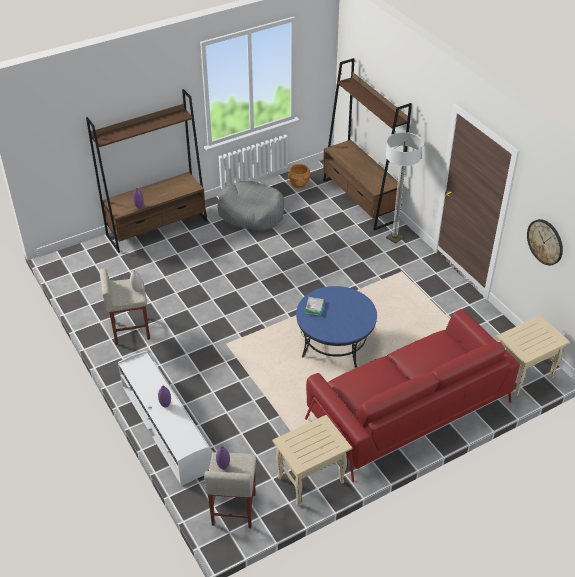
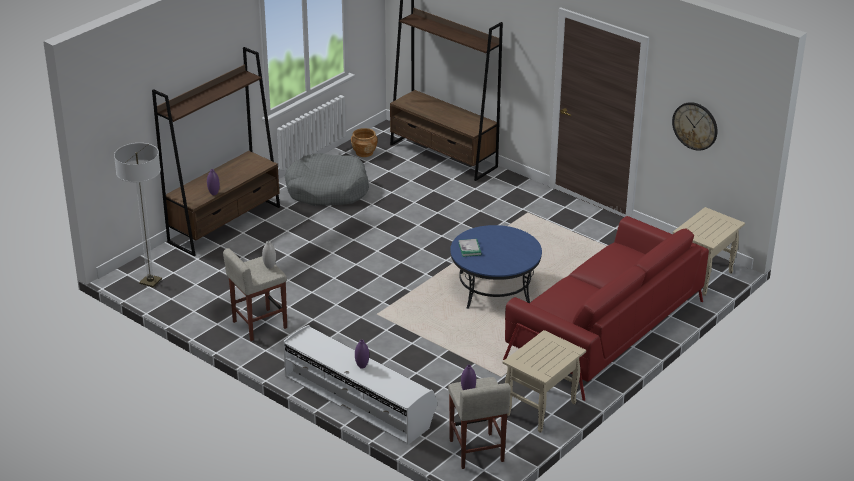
camera: 20 degrees left, 10 degrees down
(394, 238) = (502, 184): floor lamp -> floor lamp (150, 281)

